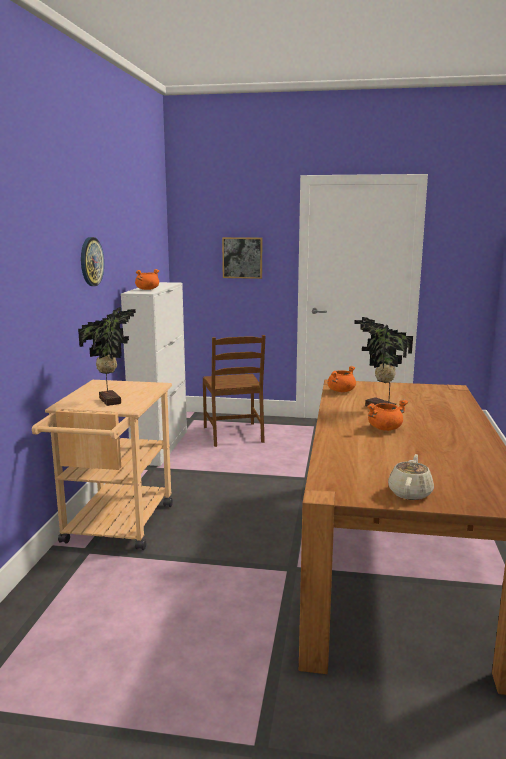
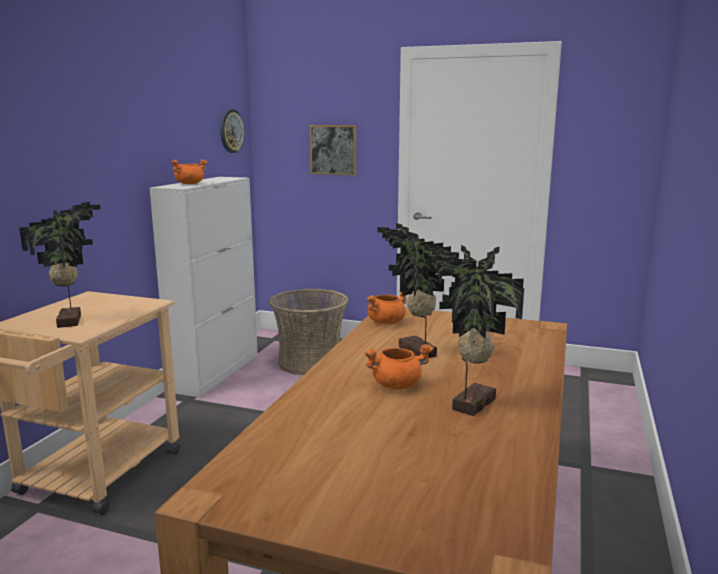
camera: 10 degrees right, 0 degrees up
(91, 261) = (90, 146): wall clock -> wall clock (231, 131)
(234, 434) = (310, 362): brown chair -> basket
(410, 493) = (337, 510): beige teapot -> none
(441, 436) = (470, 404): none -> potted plant

